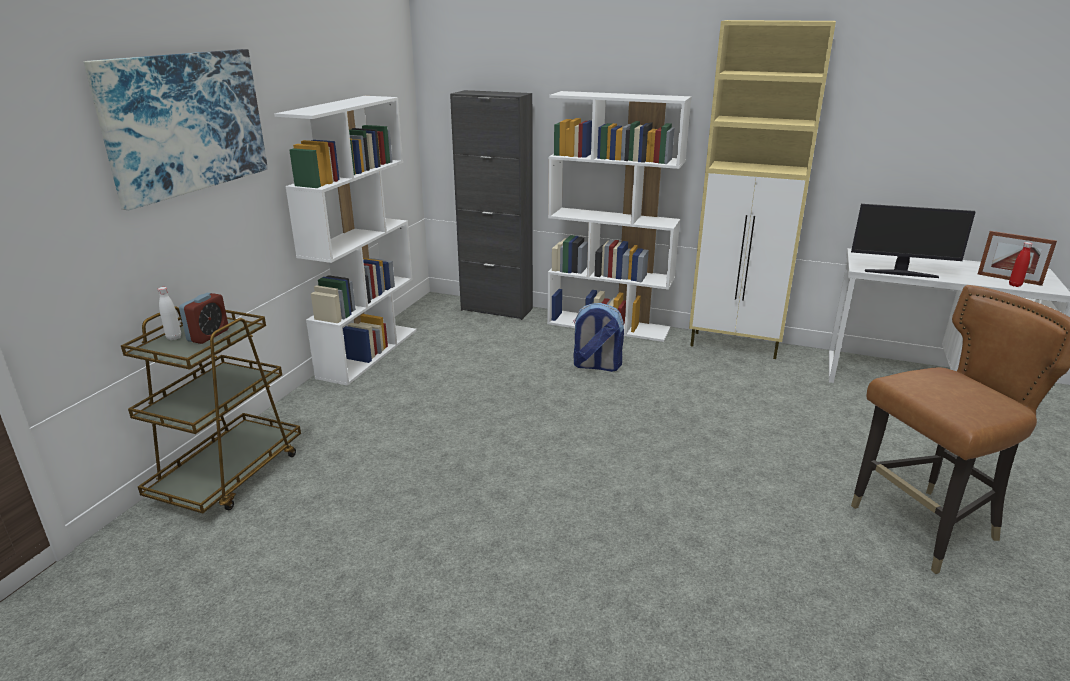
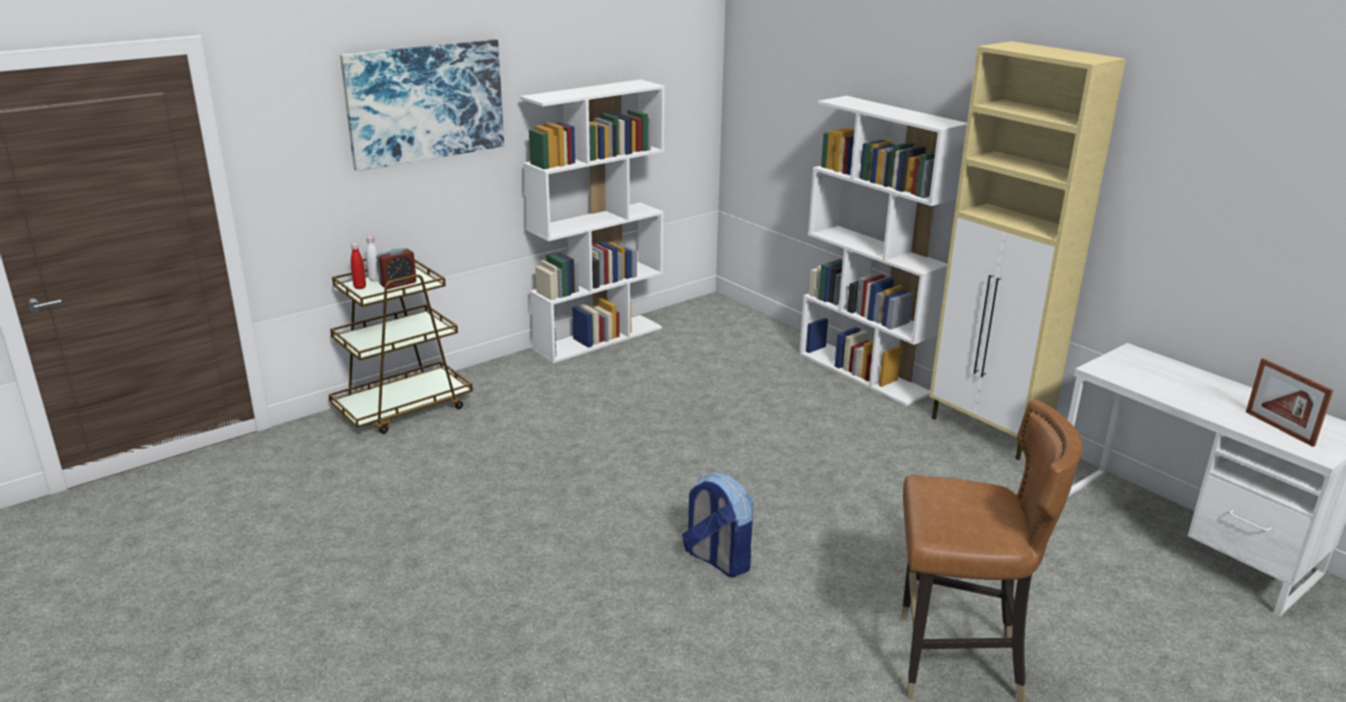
camera: 30 degrees right, 0 degrees up
(496, 309) = (763, 326): black cabinet -> none
(596, 366) = (800, 409): backpack -> backpack (717, 560)
(900, 273) = (1138, 386): monitor -> none
(1015, 285) = (1272, 436): red bottle -> red bottle (360, 287)

